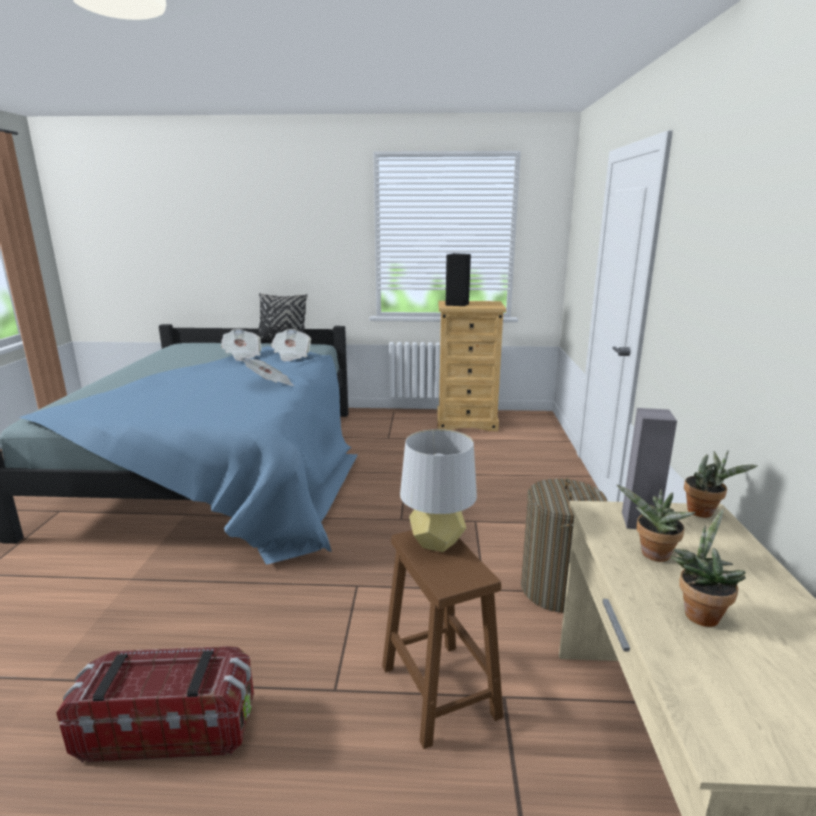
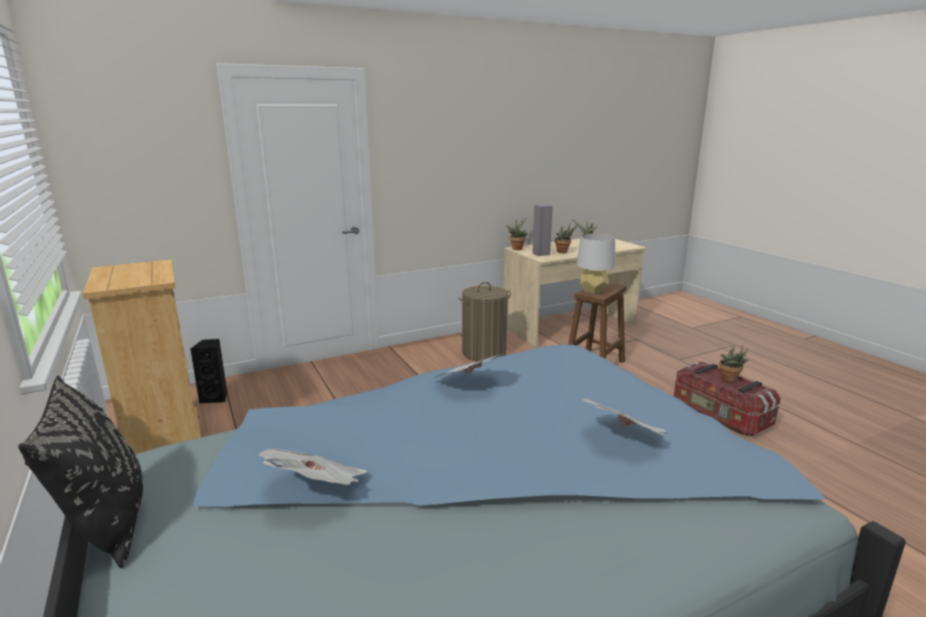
camera: 120 degrees left, 0 degrees up
(151, 680) = (730, 380): none -> potted plant
(291, 356) = (289, 433): newspaper -> newspaper (626, 438)
(457, 304) = (138, 278): black speaker -> black speaker (215, 397)

